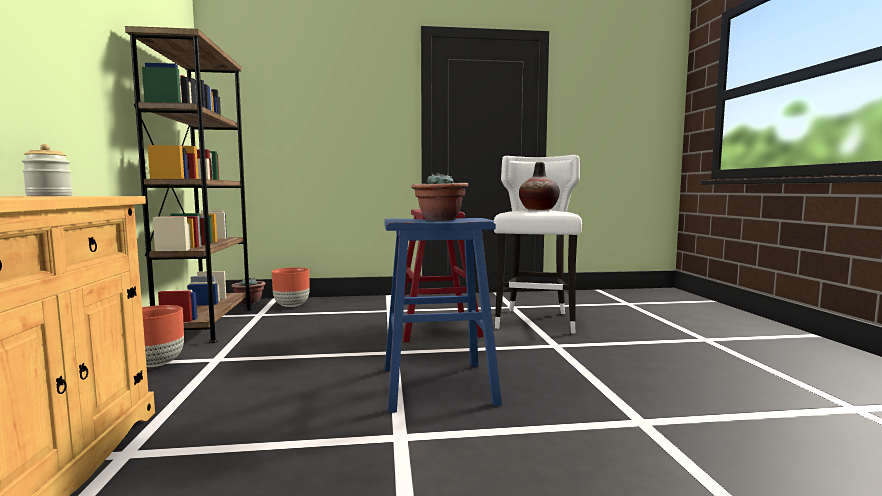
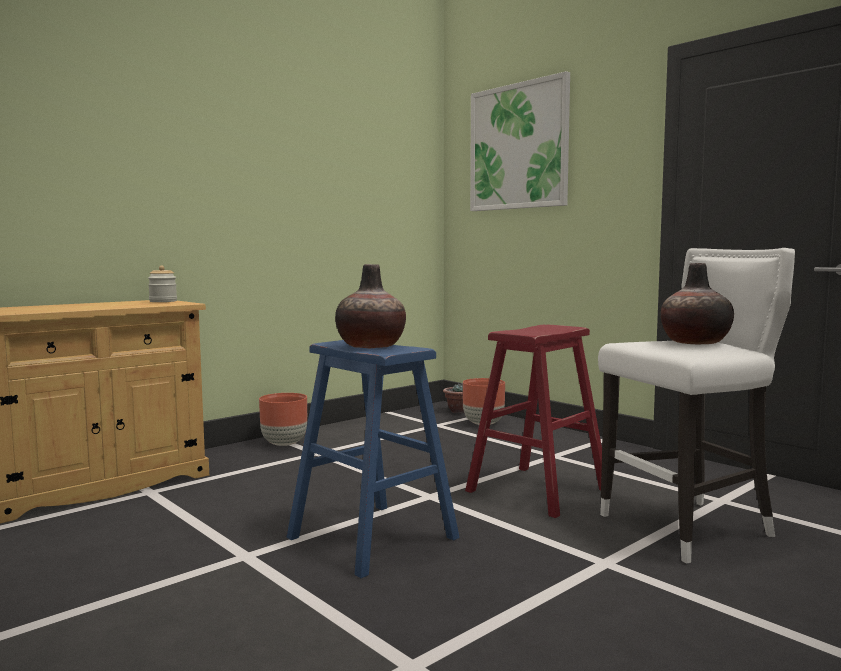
camera: 55 degrees right, 0 degrees up
(207, 324) = (382, 423): brown bookcase -> none
(292, 74) = (518, 147): none -> picture
(439, 219) = (371, 346): potted plant -> vase

